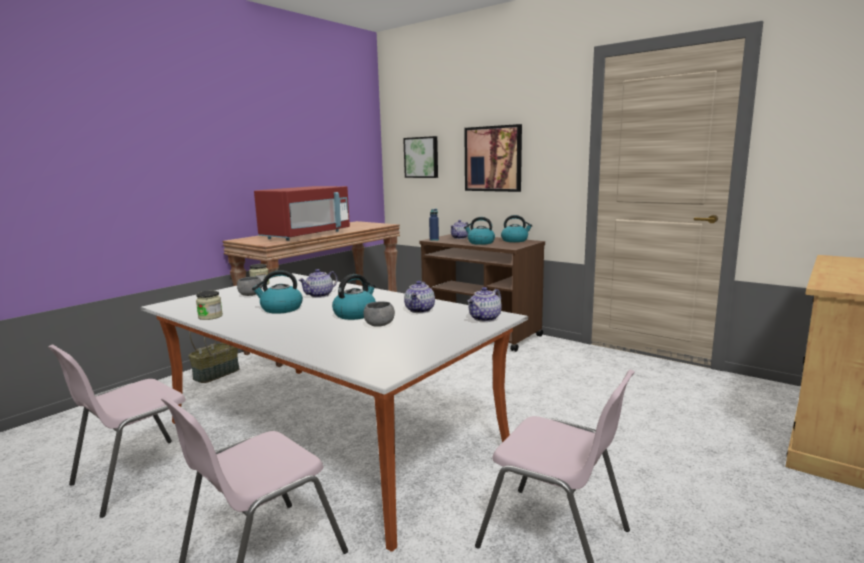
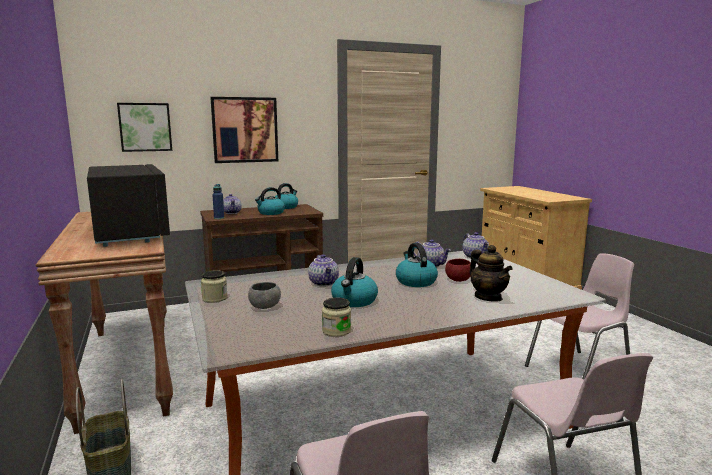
camera: 60 degrees left, 0 degrees up
(306, 235) = (131, 233): red microwave -> black microwave
(331, 341) = (488, 297): none -> teapot
(379, 325) = (458, 280): grey bowl -> red bowl

